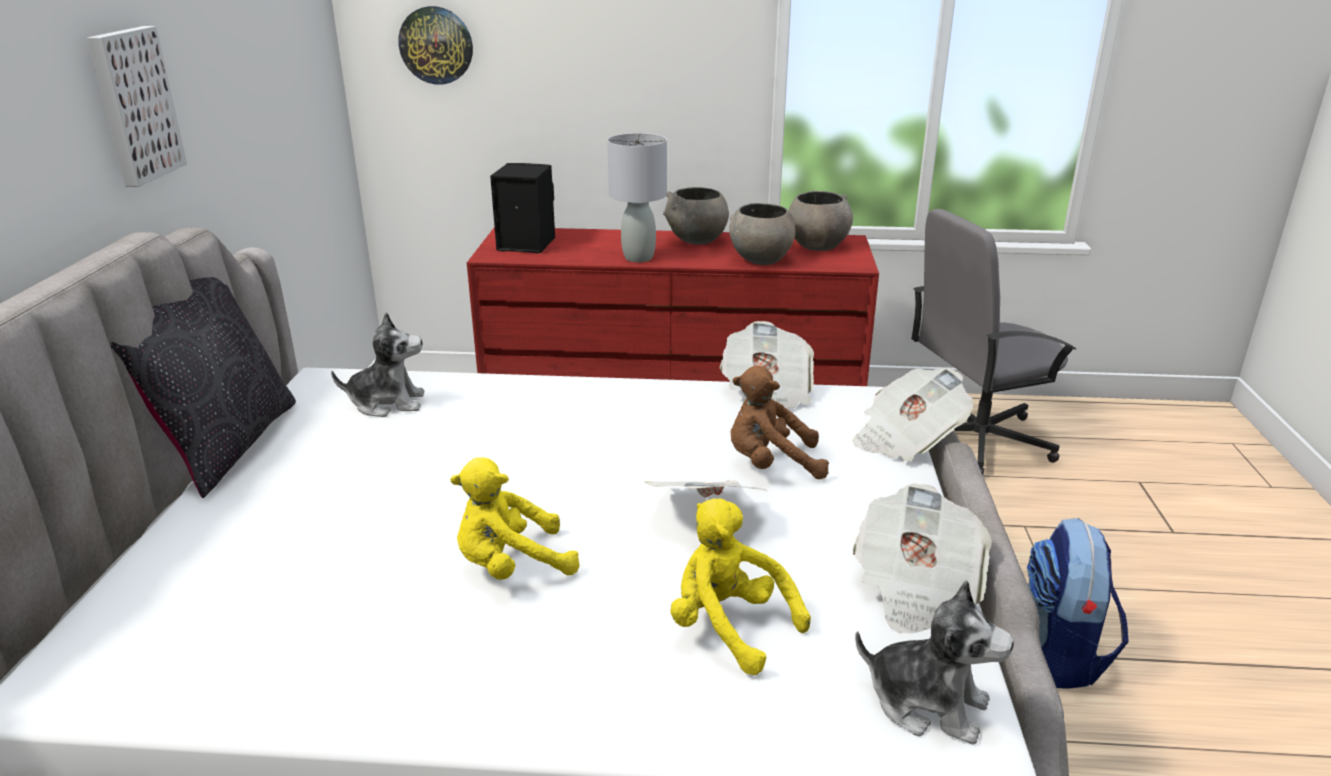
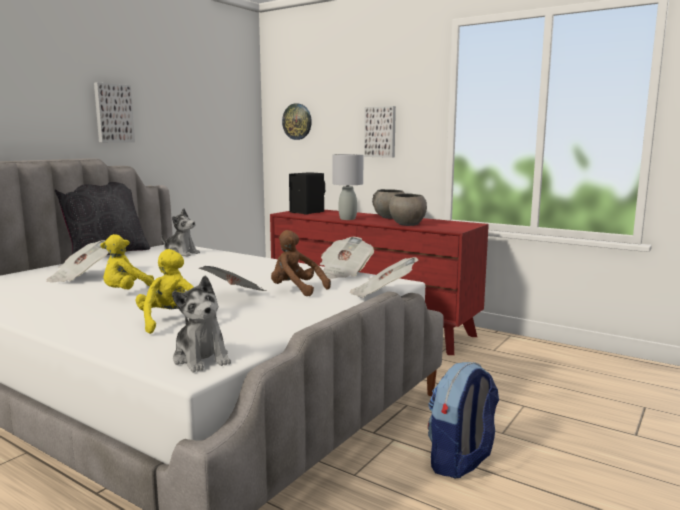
camera: 30 degrees right, 15 degrees down
(511, 566) = (130, 294): yellow plush toy -> yellow plush toy turned 45 degrees counterclockwise
(636, 70) = (380, 132): none -> picture
(817, 246) = (450, 223): grey bowl -> none
(916, 590) = (276, 332): newspaper -> newspaper (80, 277)
(975, 440) = (546, 364): grey office chair -> none

